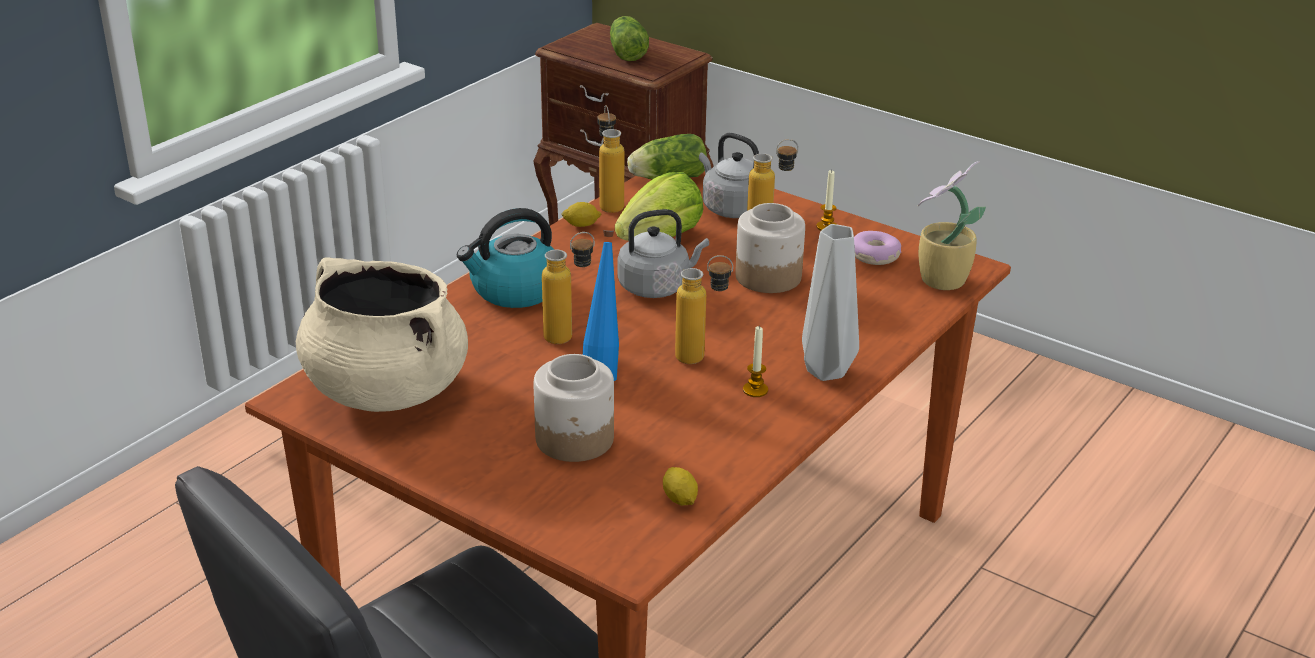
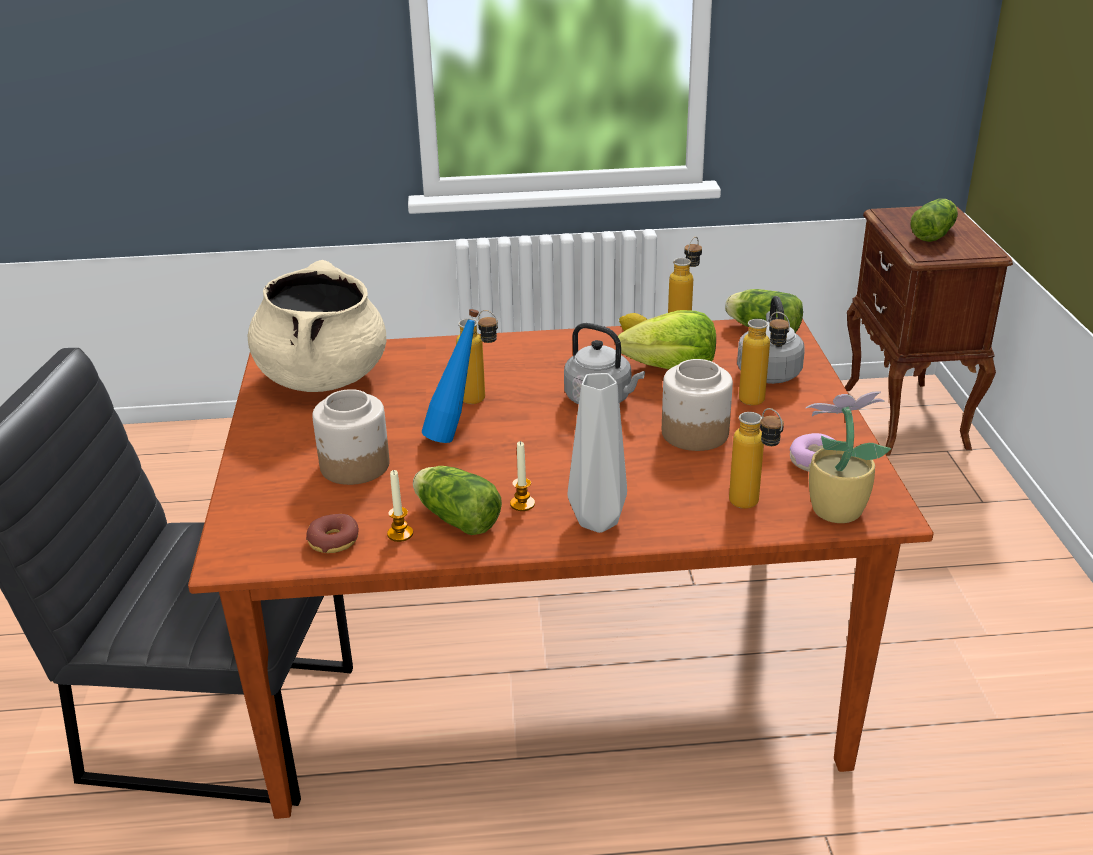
camera: 50 degrees right, 0 degrees up
(515, 290) = (508, 356): kettle -> none
(680, 498) = (333, 541): lemon -> donut
(702, 358) = (532, 462): bottle -> bottle (752, 507)
(729, 427) = (455, 517): none -> lettuce
(827, 227) = (819, 421): candle -> candle (400, 534)

